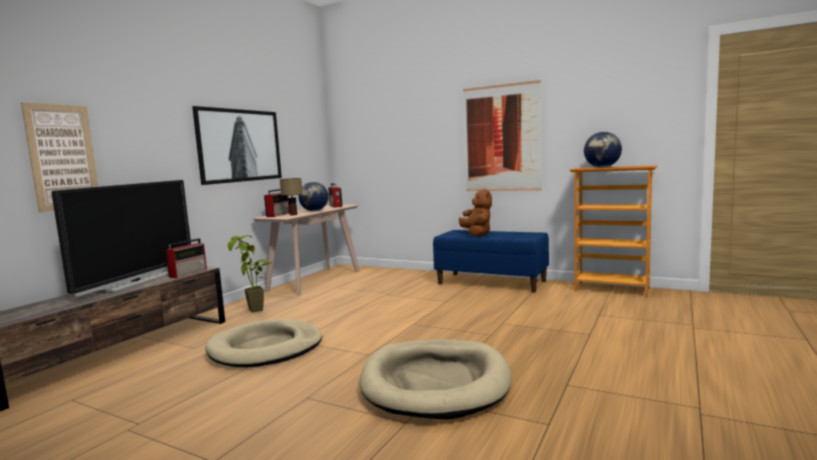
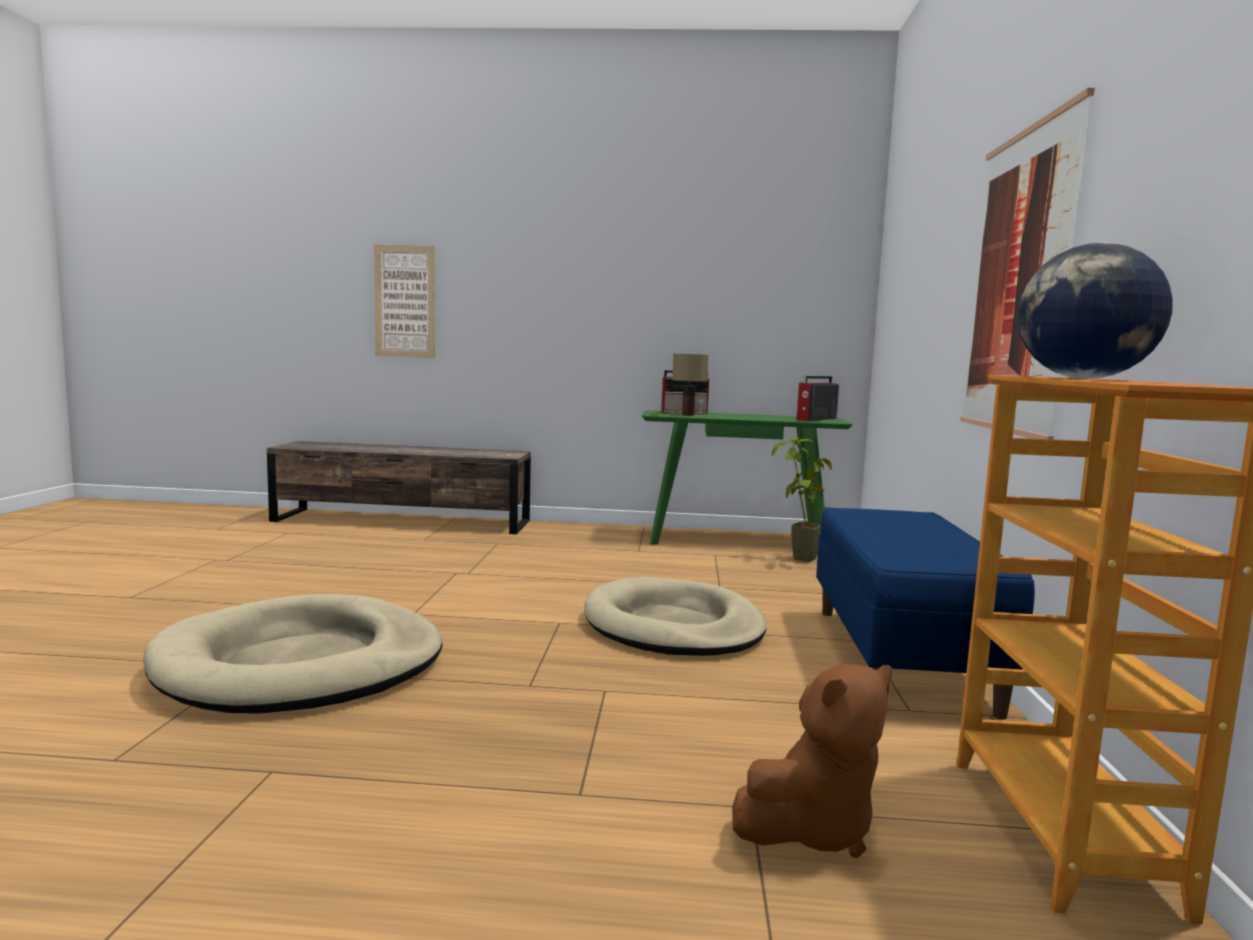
camera: 65 degrees right, 0 degrees up
(136, 282) = (437, 450): television -> none
(189, 273) = (482, 455): radio -> none
(240, 145) = (649, 298): picture -> none
(255, 312) = (562, 538): potted plant -> potted plant (798, 560)
(266, 348) = (427, 564): beige dog bed -> beige dog bed (673, 626)
(314, 211) = (740, 417): globe -> none
(315, 280) = (736, 539): beige console table -> green console table
(477, 234) = (900, 527): brown plush toy -> brown plush toy (812, 829)

